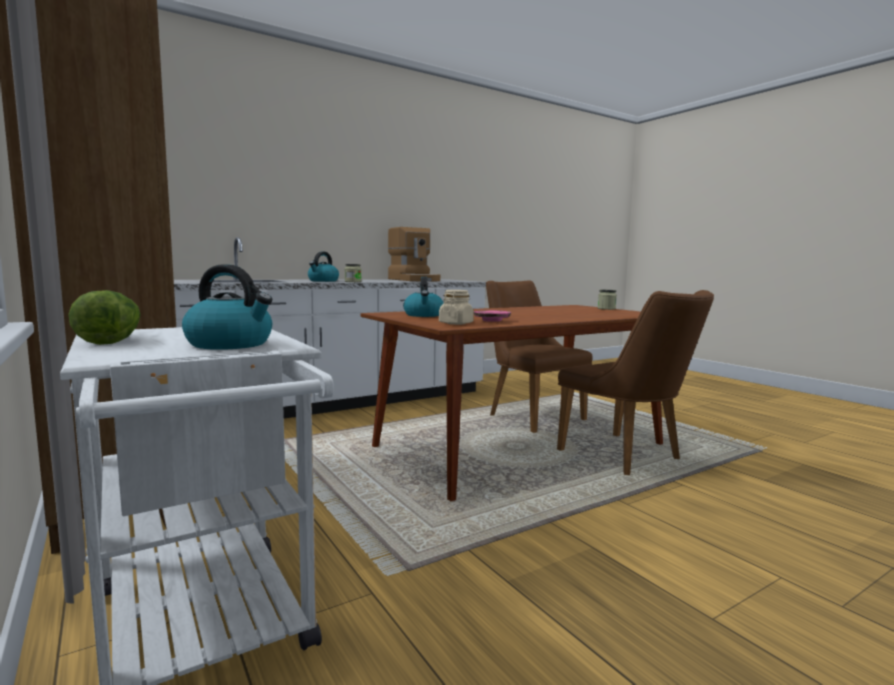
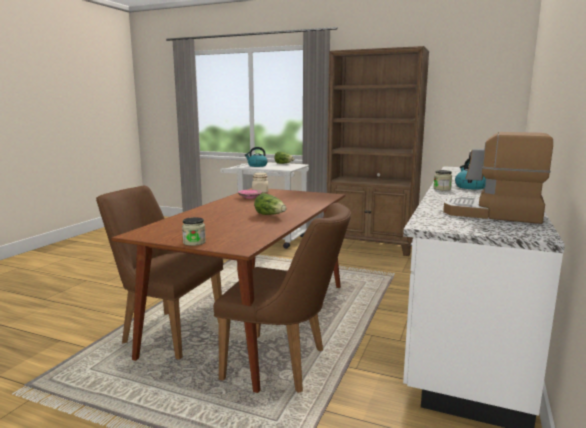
camera: 145 degrees right, 5 degrees up
(423, 315) = (302, 197): kettle -> none
(514, 311) = (270, 215): none -> lettuce

